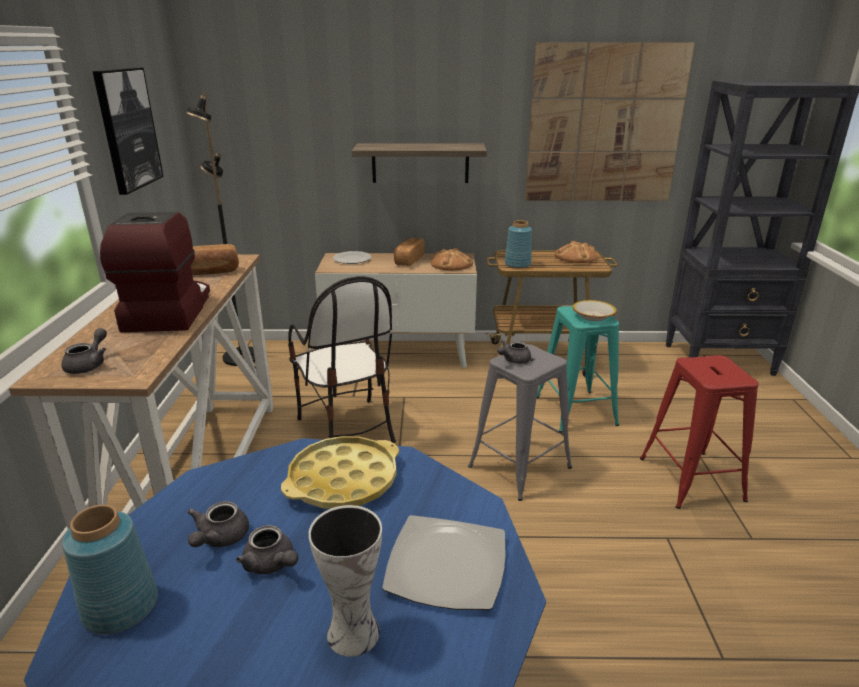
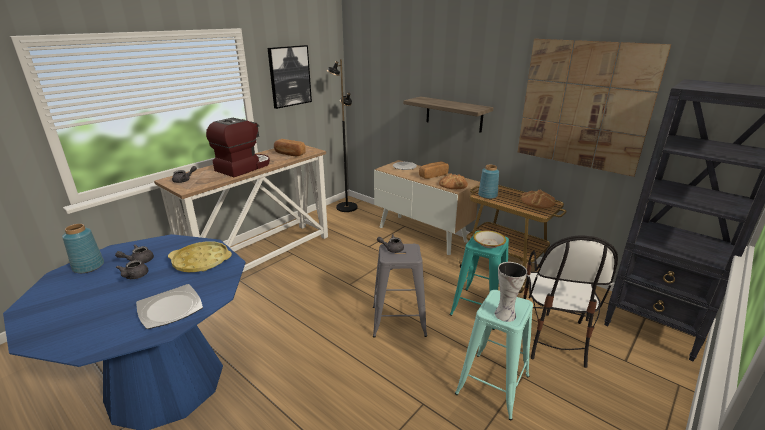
camera: 40 degrees right, 0 degrees up
(347, 428) = (345, 261): chair -> chair (552, 338)
(351, 631) = (112, 309): vase -> vase (504, 314)
(691, 479) = (492, 384): red stool -> turquoise stool

